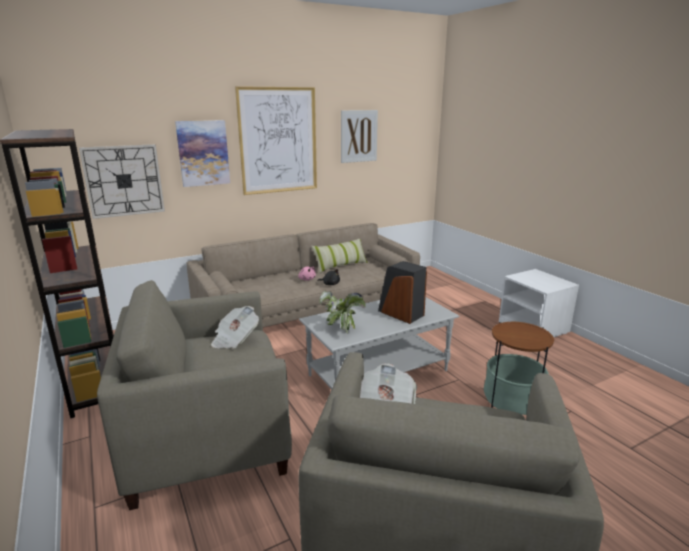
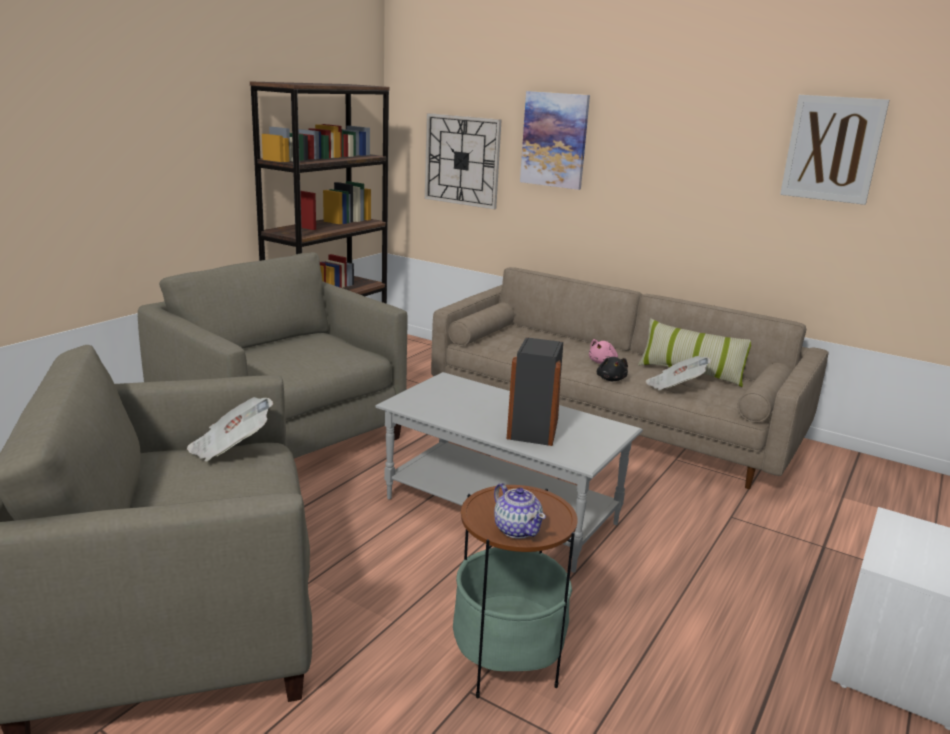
camera: 60 degrees right, 0 degrees up
(235, 339) = (336, 348): newspaper -> newspaper (675, 387)
(278, 140) = (667, 136): picture -> none
(341, 327) = (441, 398): potted plant -> none
(539, 338) = (517, 529): none -> teapot

